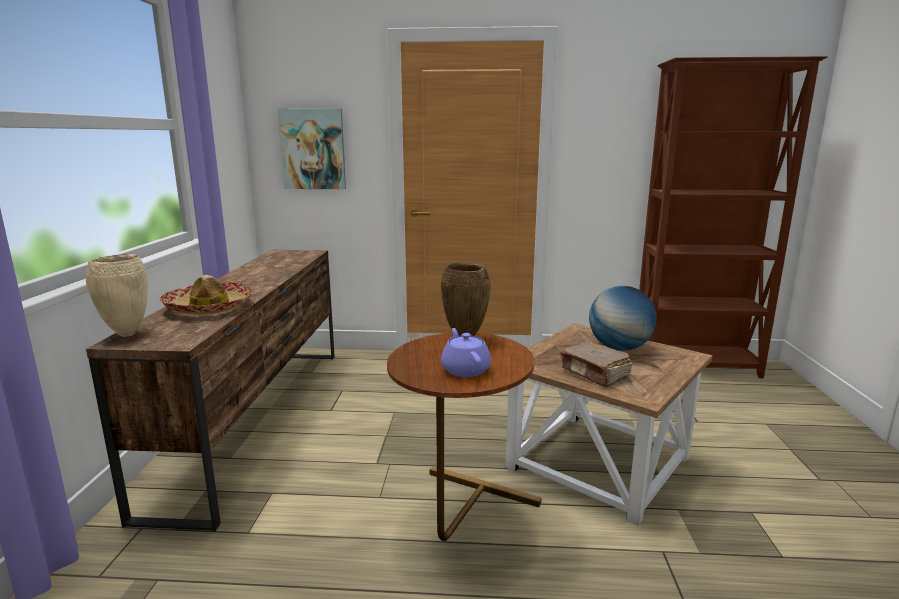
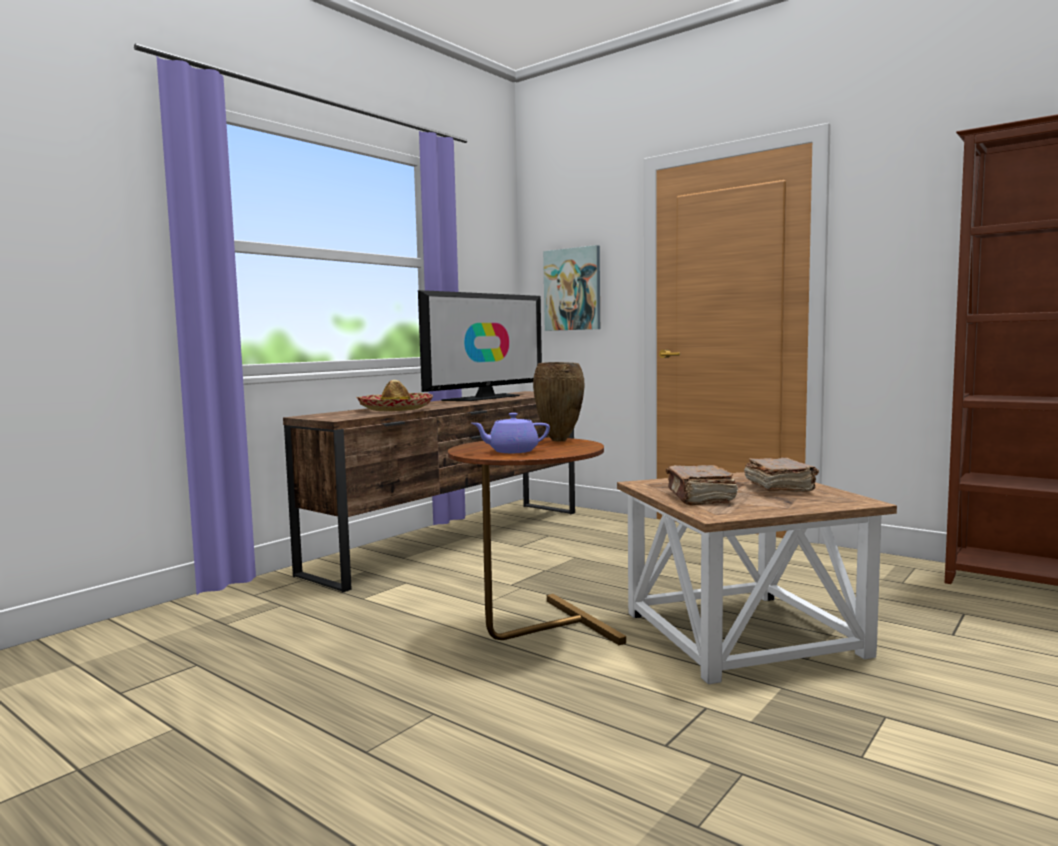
camera: 35 degrees right, 10 degrees down
(126, 334) = (317, 414): beige vase -> none
(261, 269) = (485, 398): none -> television
(465, 369) = (512, 451): purple teapot -> purple teapot turned 120 degrees counterclockwise
(619, 348) = (779, 488): globe -> brown book

